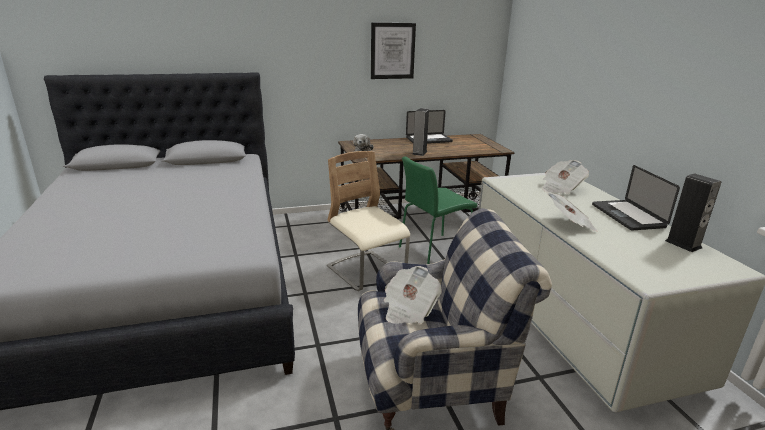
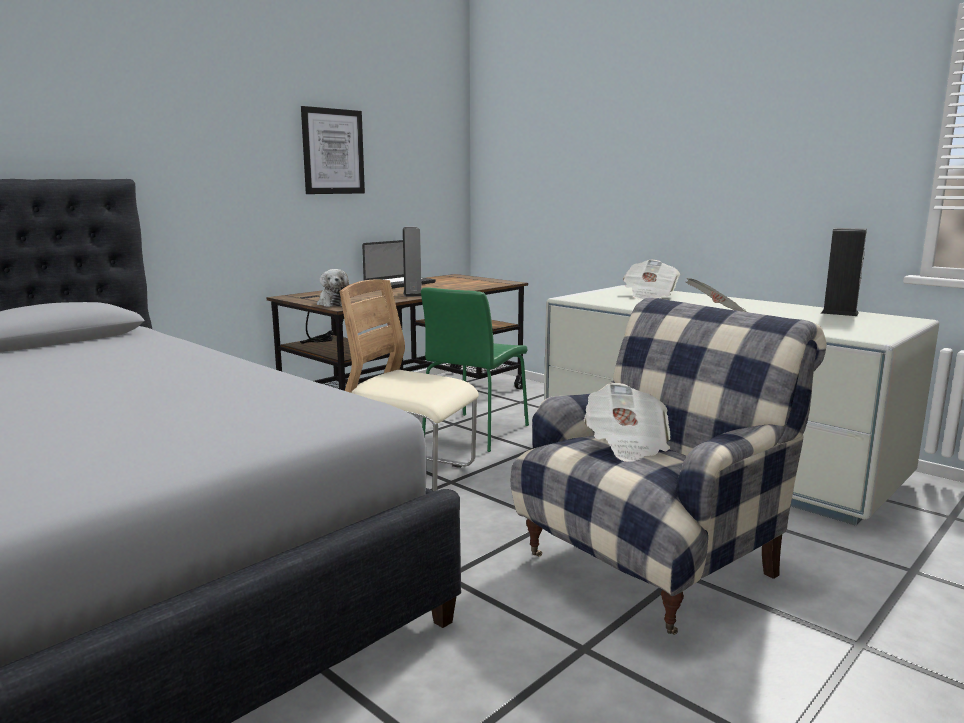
camera: 30 degrees left, 10 degrees down
(627, 216) = (754, 304): laptop -> none

